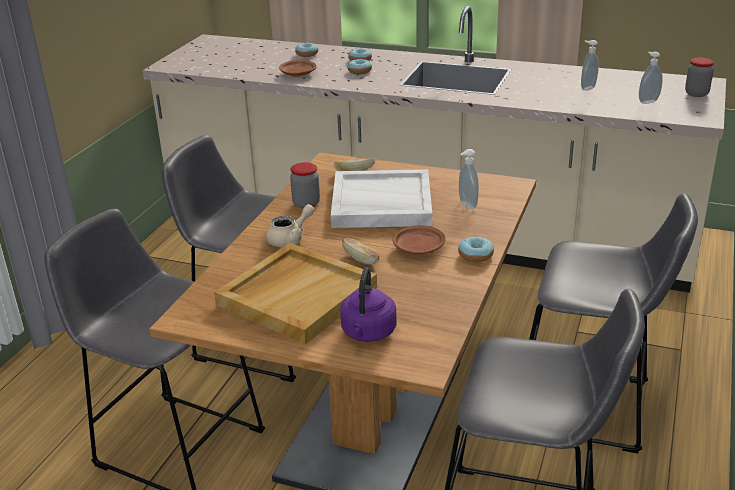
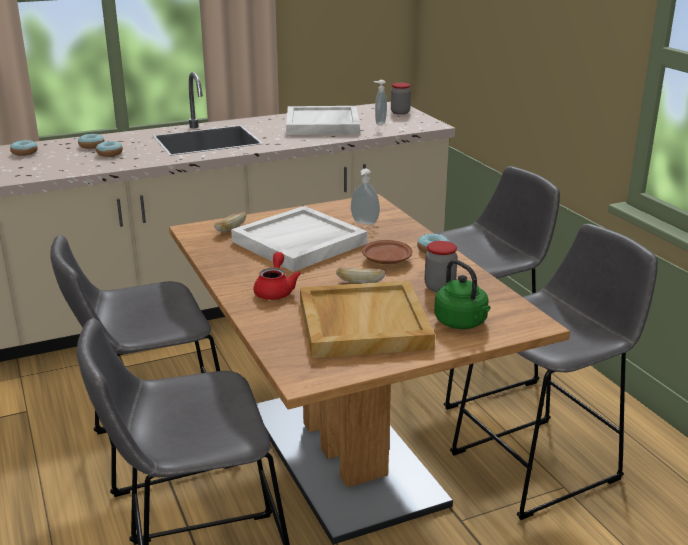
camera: 45 degrees left, 5 degrees down
(290, 239) = (275, 290): beige teapot -> red teapot
(297, 74) = (49, 169): brown plate -> none
(306, 203) = (237, 263): jar -> jar (439, 287)
(368, 333) = (462, 323): purple kettle -> green kettle
(587, 88) = (323, 124): soap dispenser -> white tray

